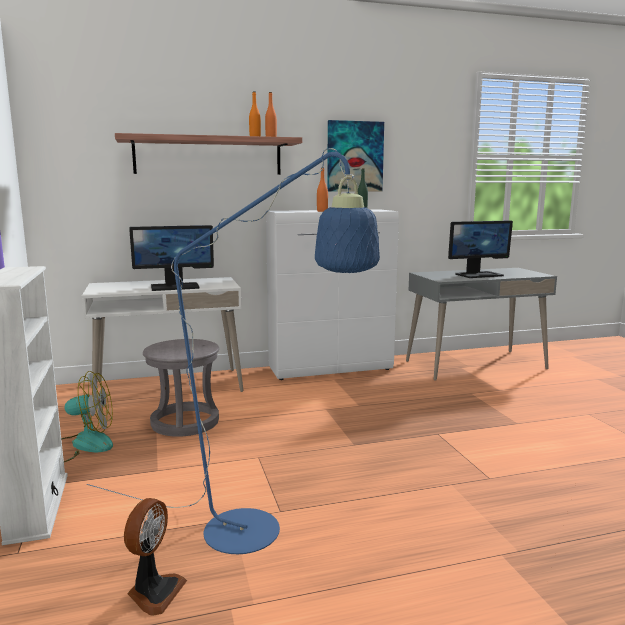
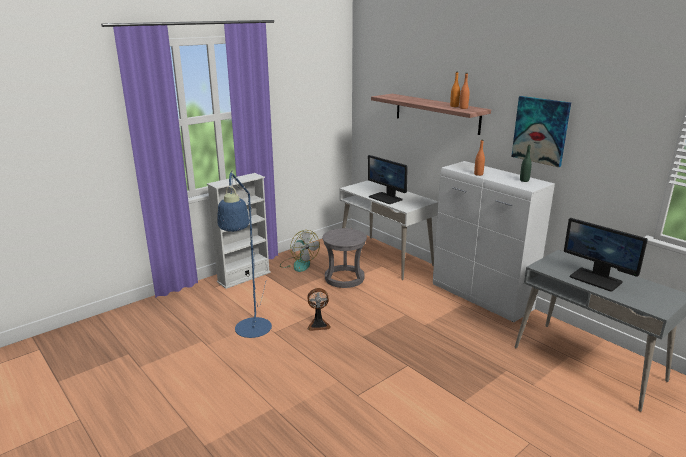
camera: 65 degrees right, 10 degrees up
(154, 592) = (204, 322): fan -> fan (318, 324)

